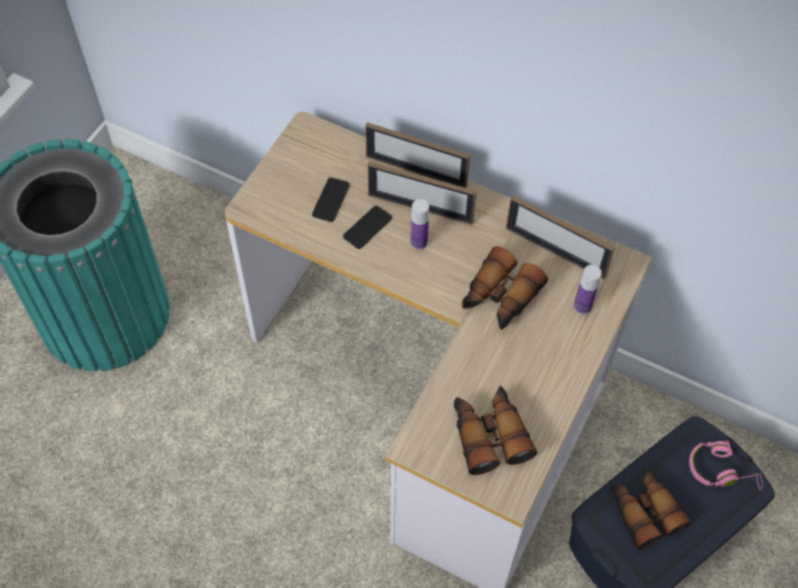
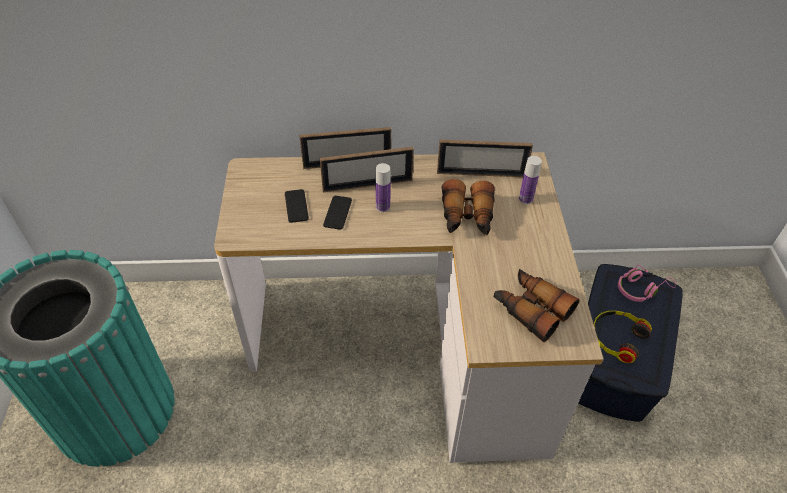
camera: 30 degrees left, 10 degrees down
(644, 510) = (616, 338): binoculars -> headphones

